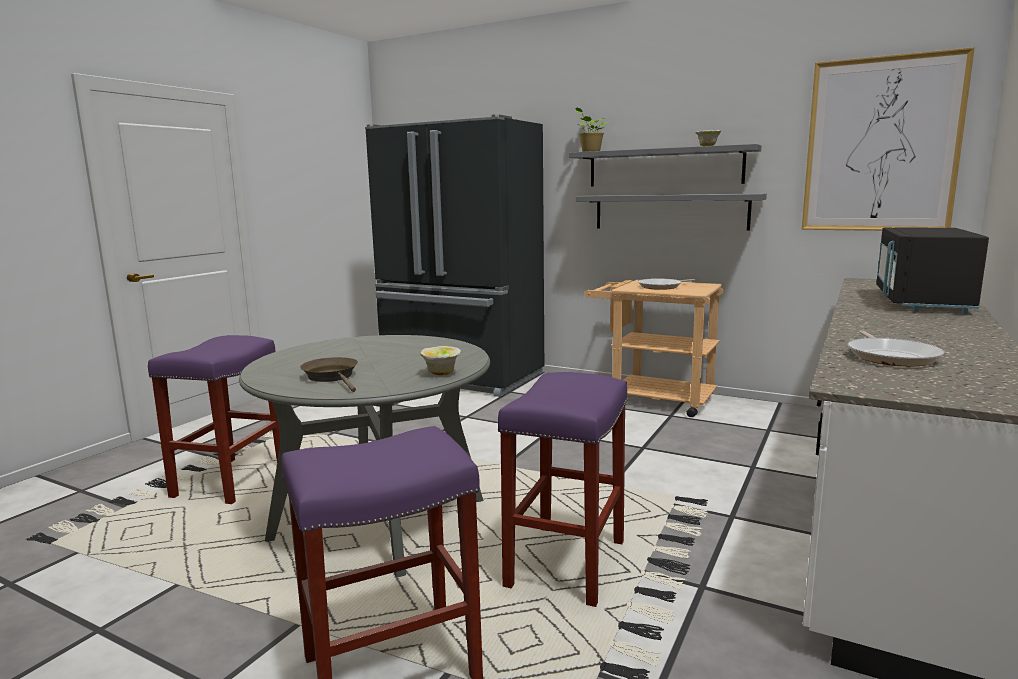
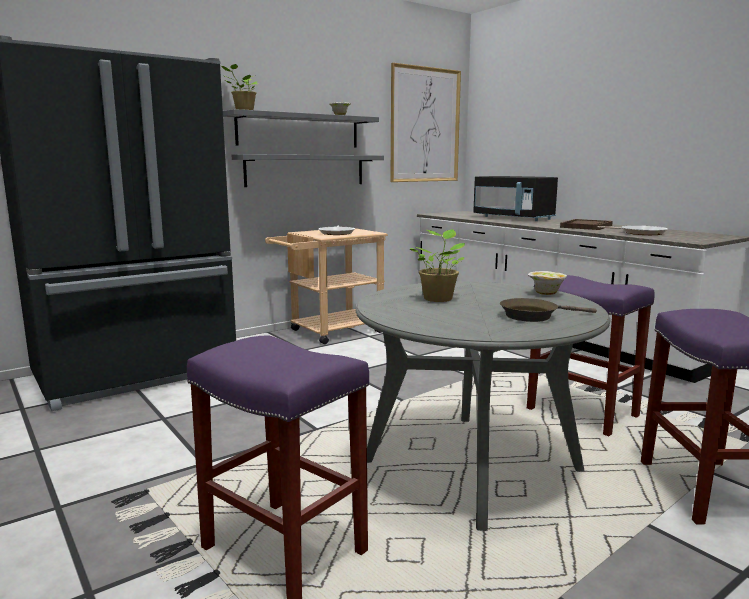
camera: 65 degrees left, 0 degrees up
(386, 349) = (438, 298): none -> potted plant
(909, 331) = (586, 226): none -> brown tray

